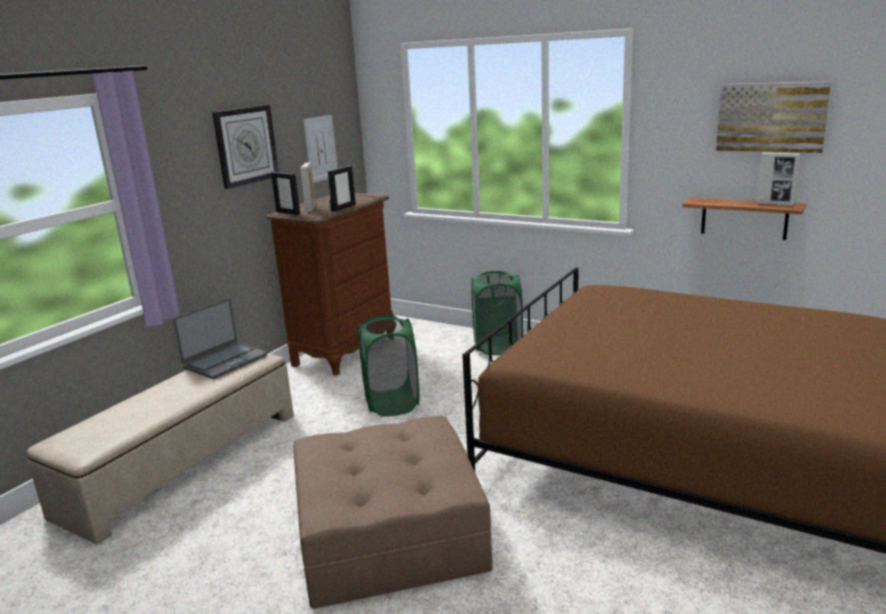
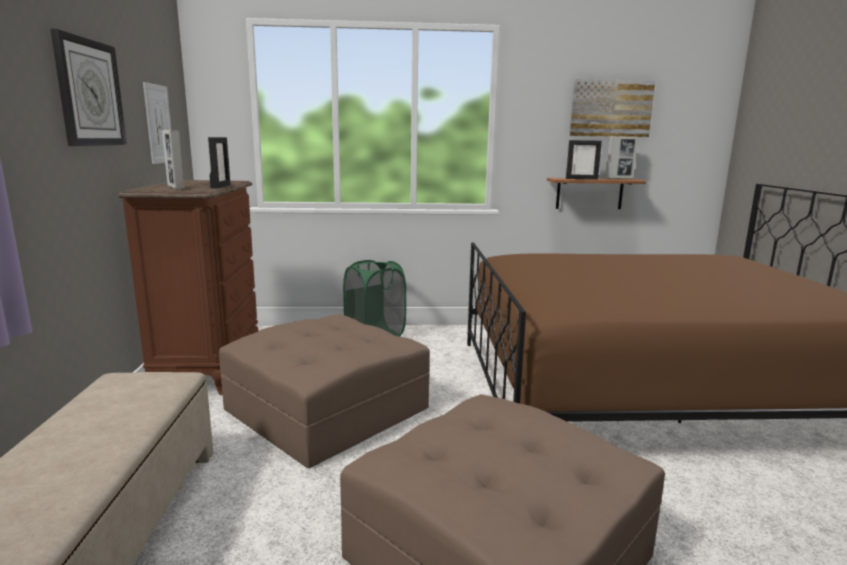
camera: 35 degrees left, 5 degrees down
(225, 361) = (116, 392): laptop -> none
(288, 212) = (151, 190): picture frame -> picture frame (581, 179)
(392, 403) = (327, 409): green laundry basket -> brown ottoman

